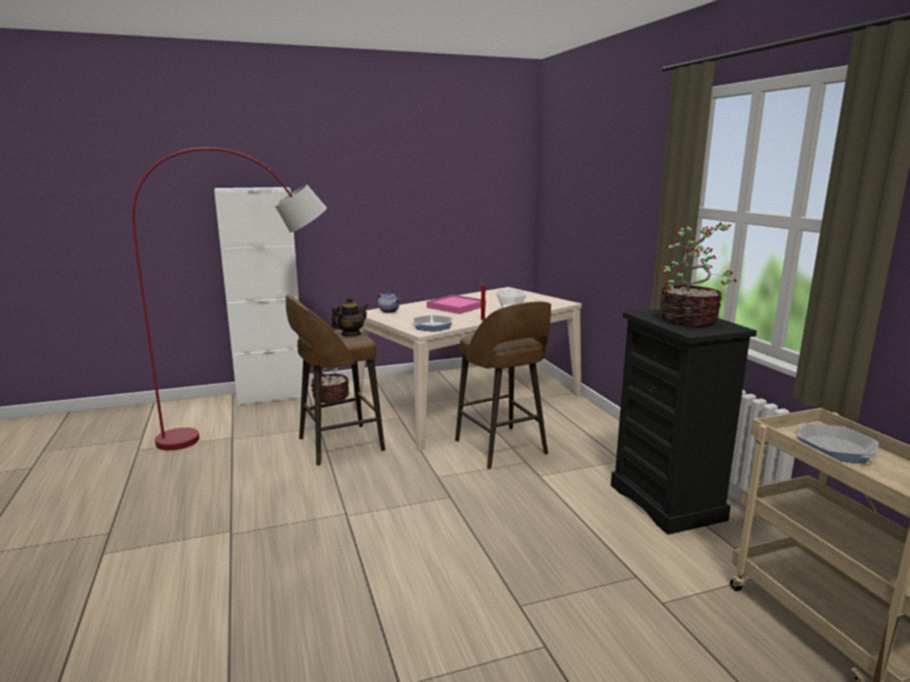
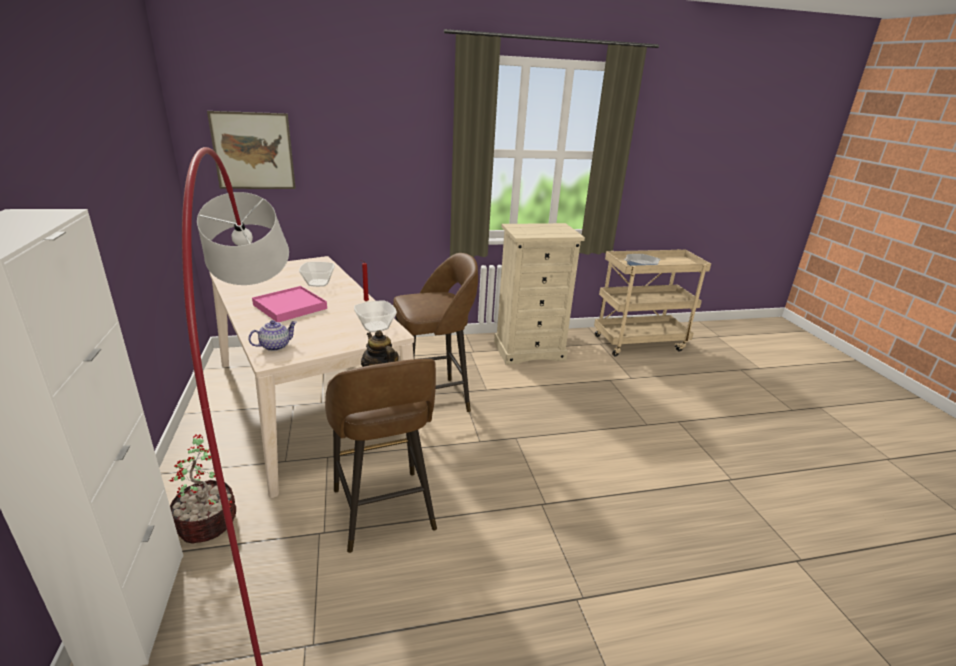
camera: 85 degrees left, 10 degrees up
(432, 326) = (375, 327): frying pan -> bowl
(562, 199) = (253, 151): none -> picture
(667, 502) = (529, 351): black dresser -> beige dresser
(690, 320) = (543, 229): potted plant -> none

